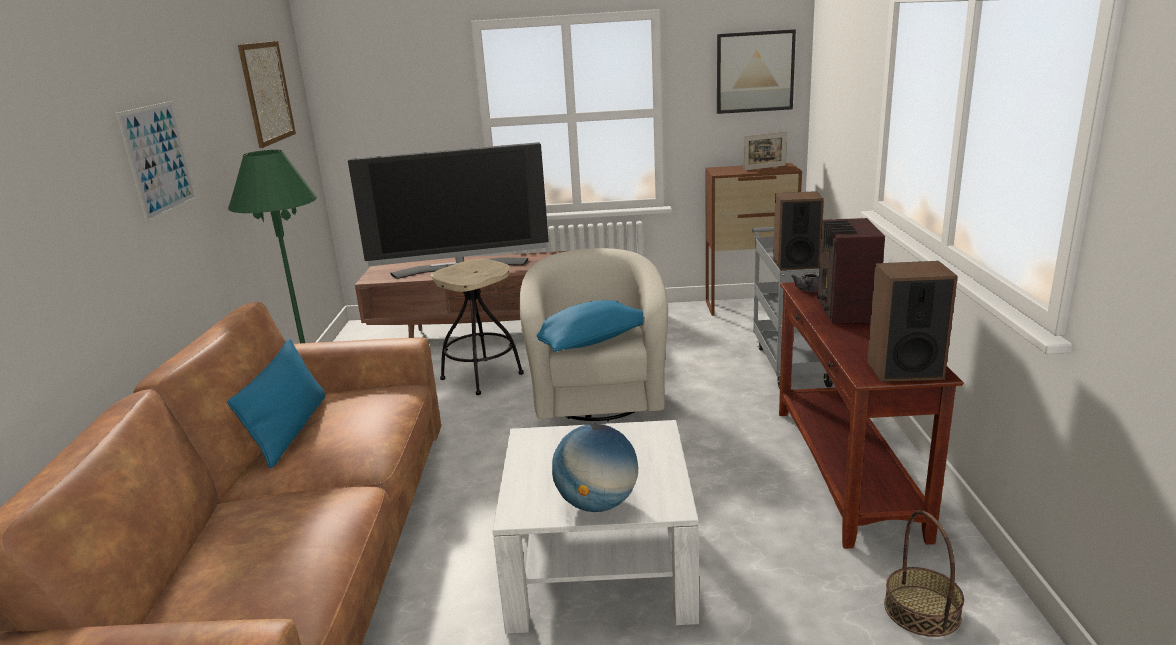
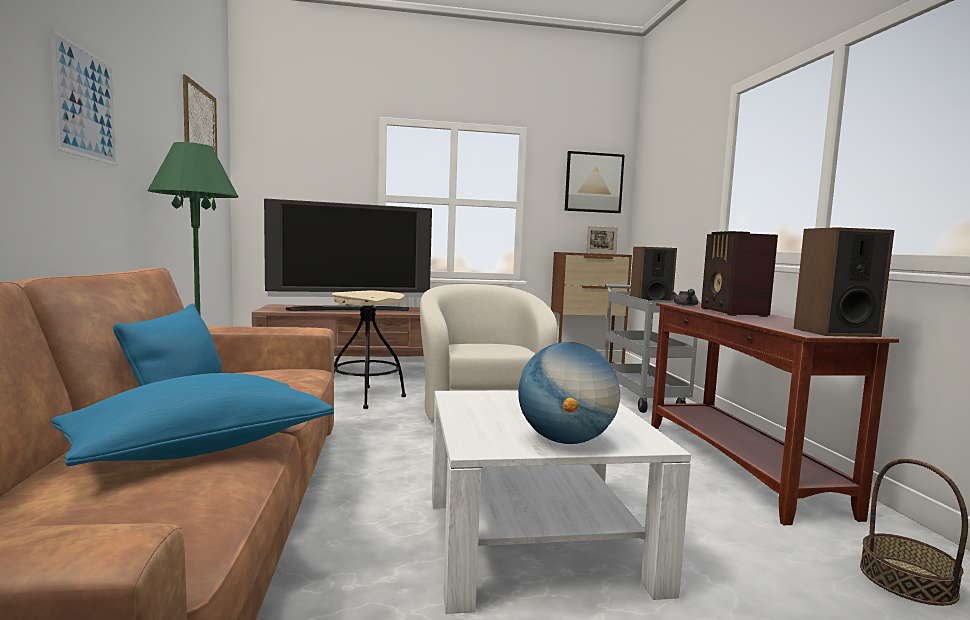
camera: 10 degrees left, 15 degrees down
(589, 341) = (483, 350): blue pillow -> blue pillow (202, 448)

